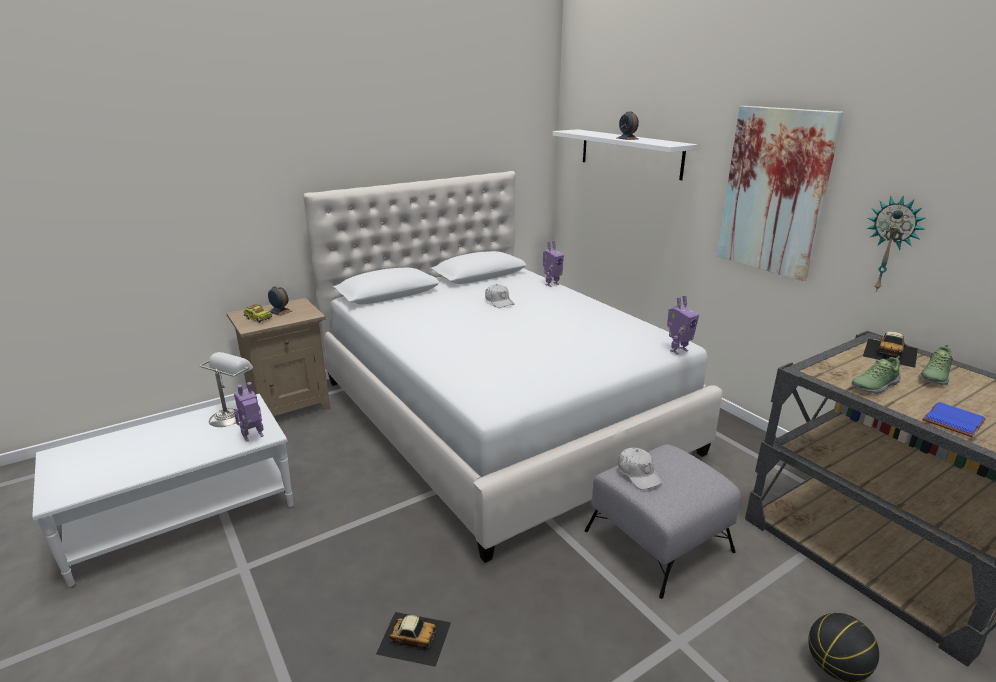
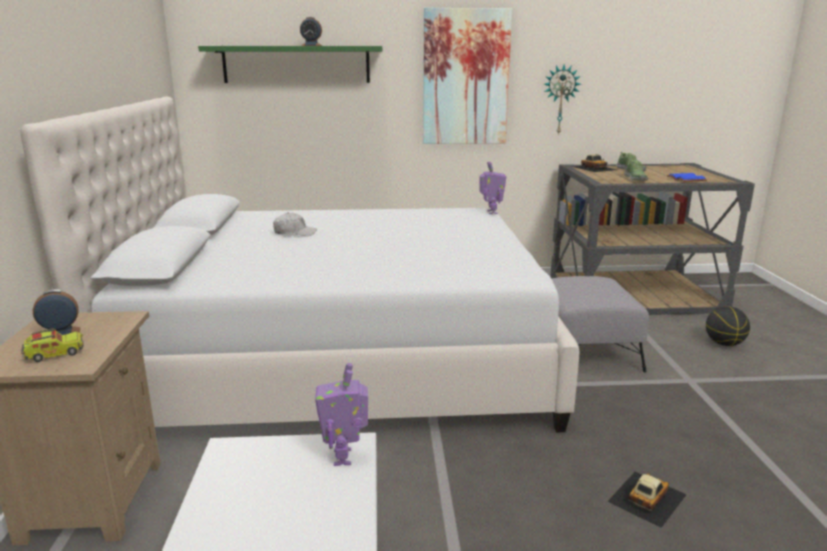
camera: 60 degrees left, 5 degrees down
(232, 414) = (248, 469): white table lamp -> none
(551, 284) = (290, 211): toy robot -> none
(630, 153) = (296, 64): white shelf -> green shelf
(638, 474) = (585, 295): white cap -> none

